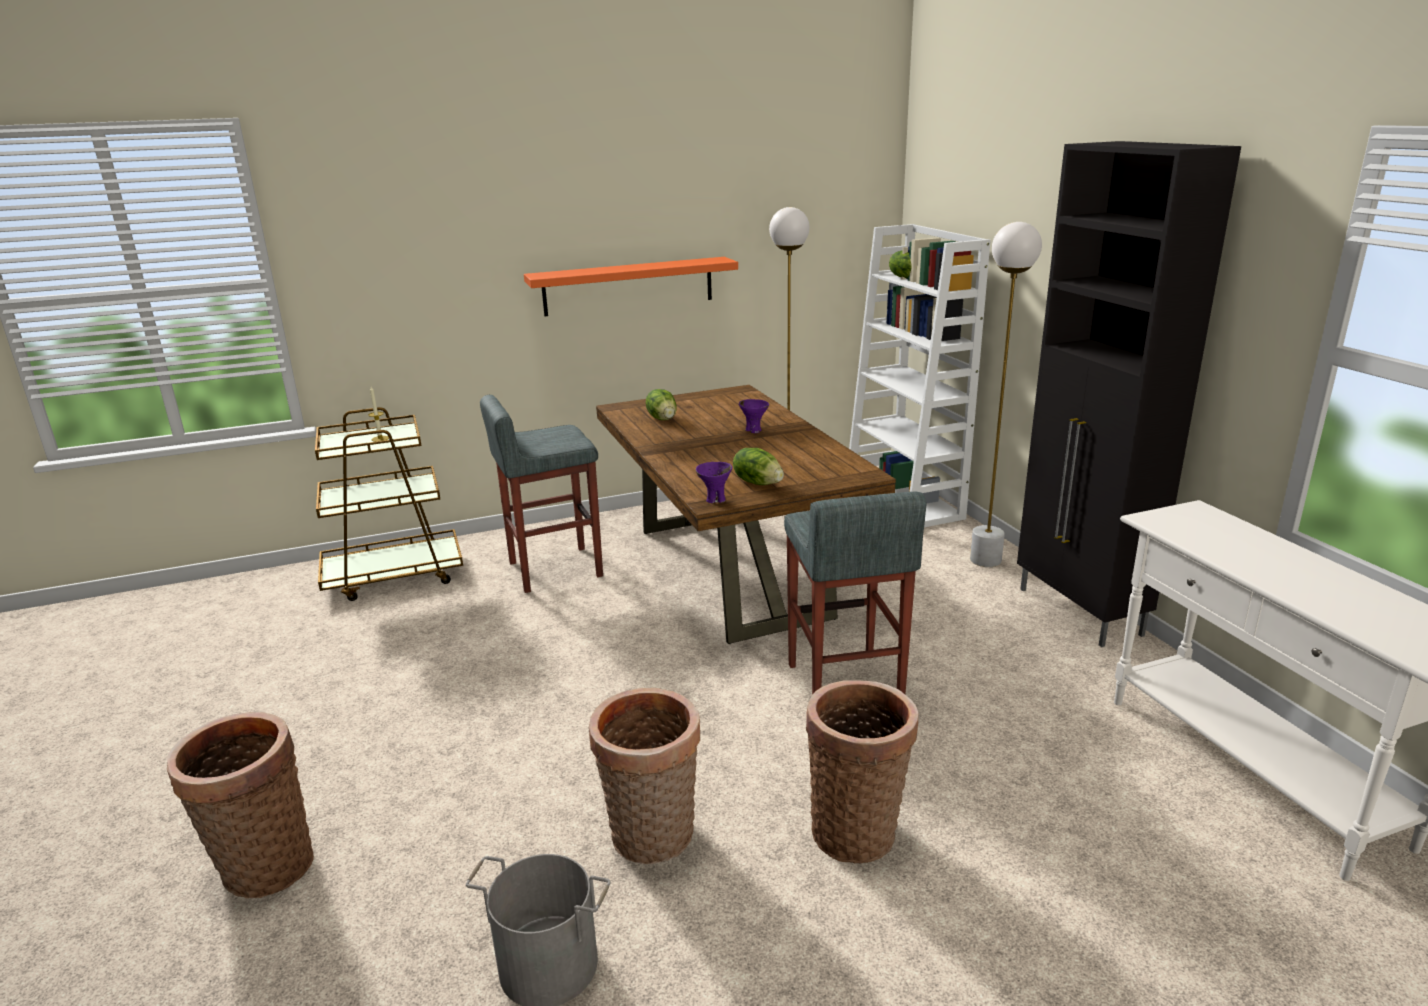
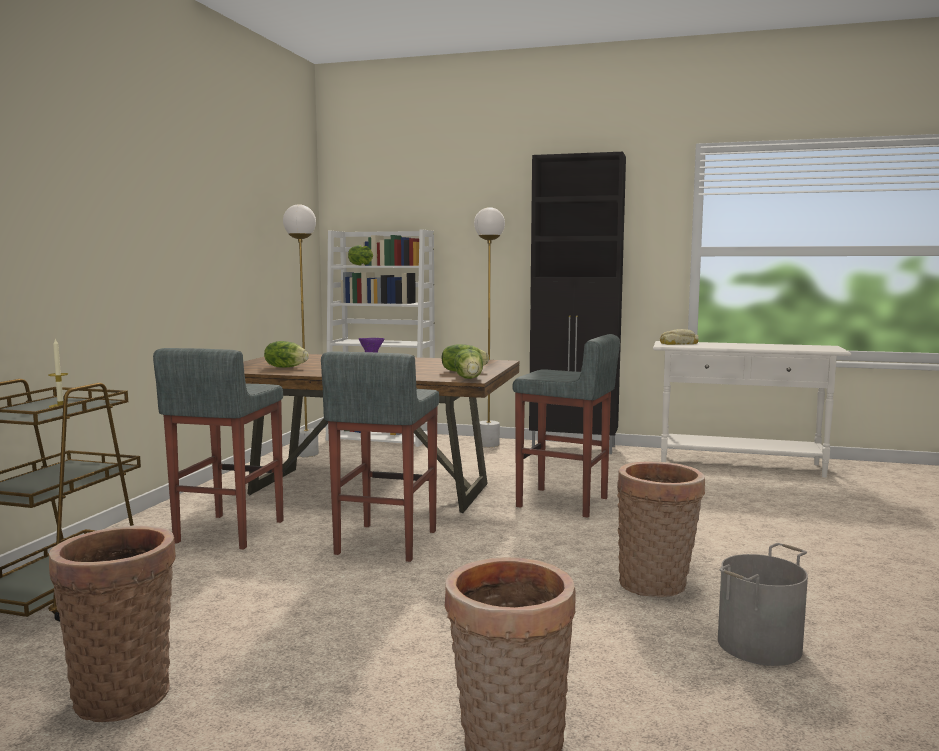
camera: 55 degrees left, 15 degrees down
(603, 641) = (385, 542): none -> grey stool
(628, 286) = (187, 264): orange shelf -> none
(715, 500) = (469, 378): purple bowl -> lettuce
(856, 829) = (706, 536): basket -> basket (123, 692)
(1195, 521) = (678, 343): none -> bread

